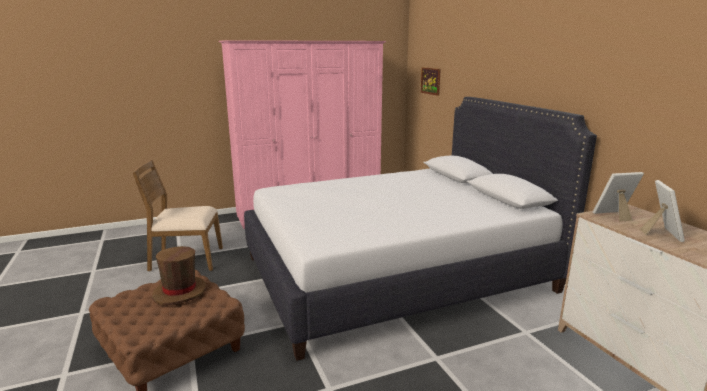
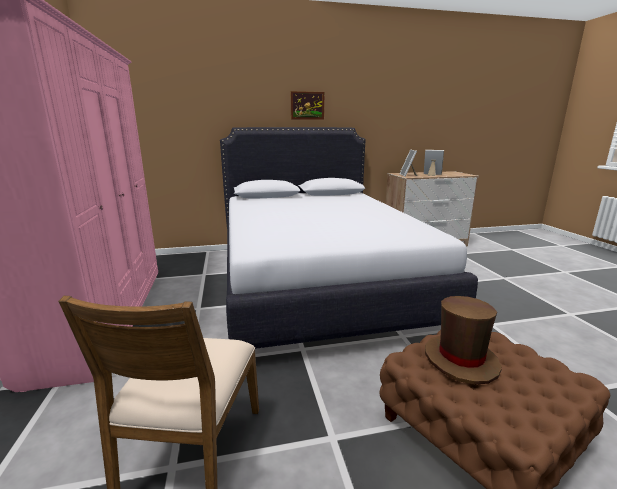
camera: 80 degrees left, 0 degrees up
(430, 81) = (151, 118): picture -> picture (307, 105)

